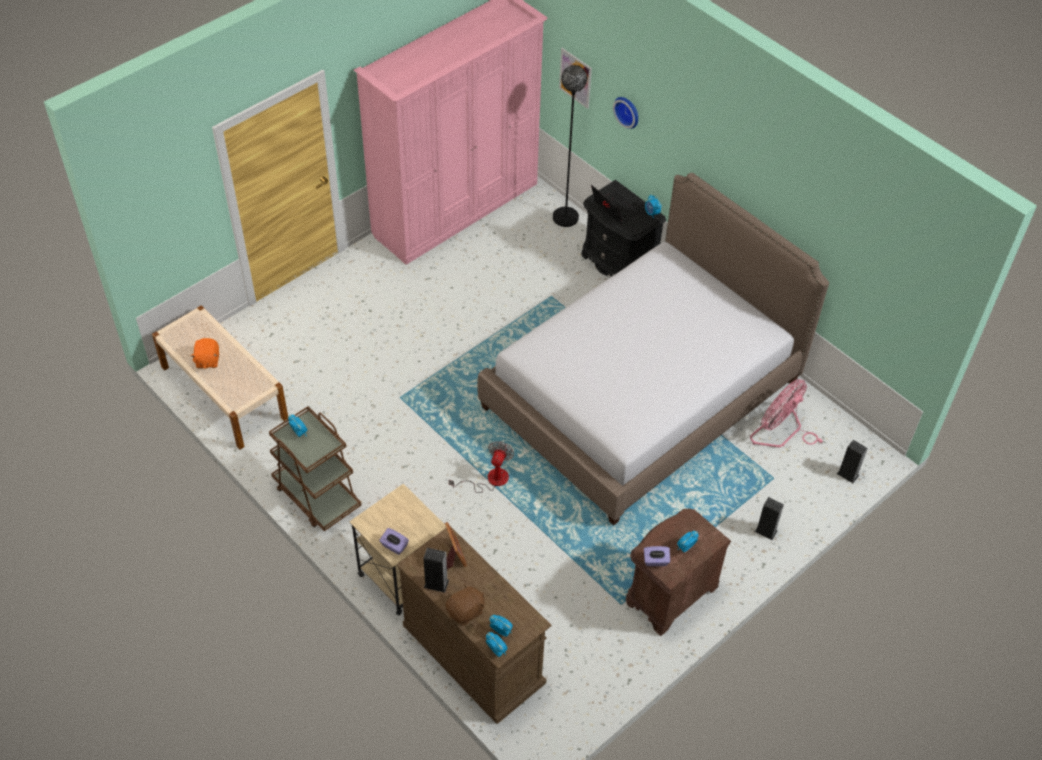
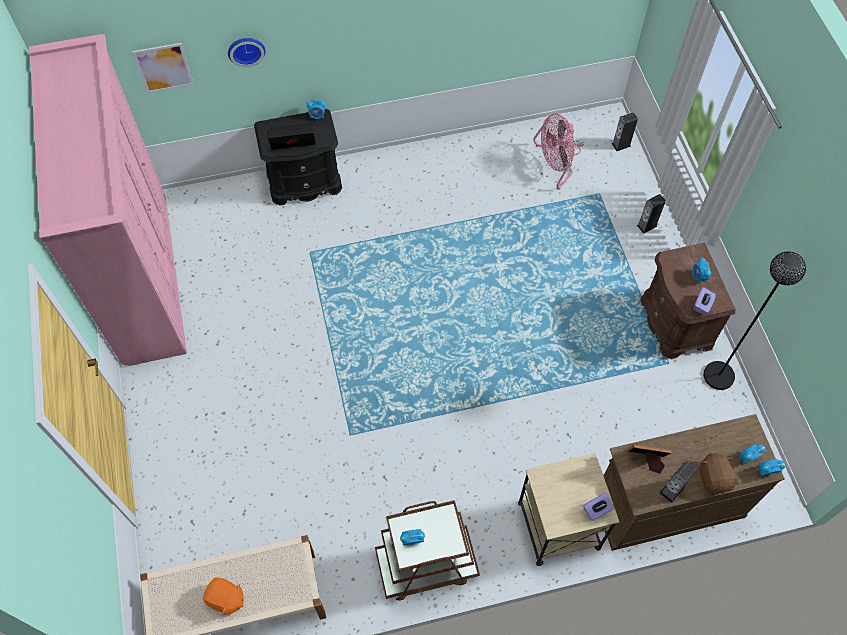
camera: 60 degrees left, 10 degrees up
(490, 480) = (489, 402): fan -> none
(565, 217) = (223, 194): black floor lamp -> black floor lamp (718, 375)
(642, 394) = (462, 239): bed -> none

